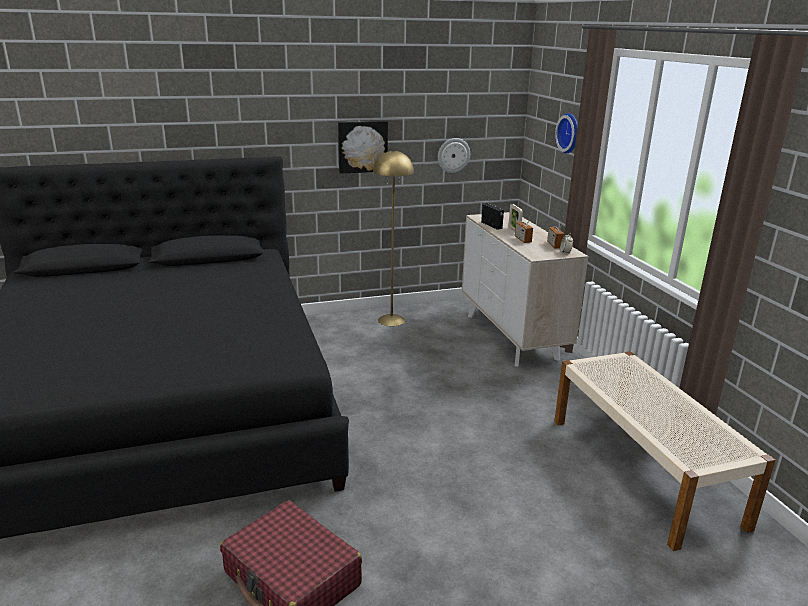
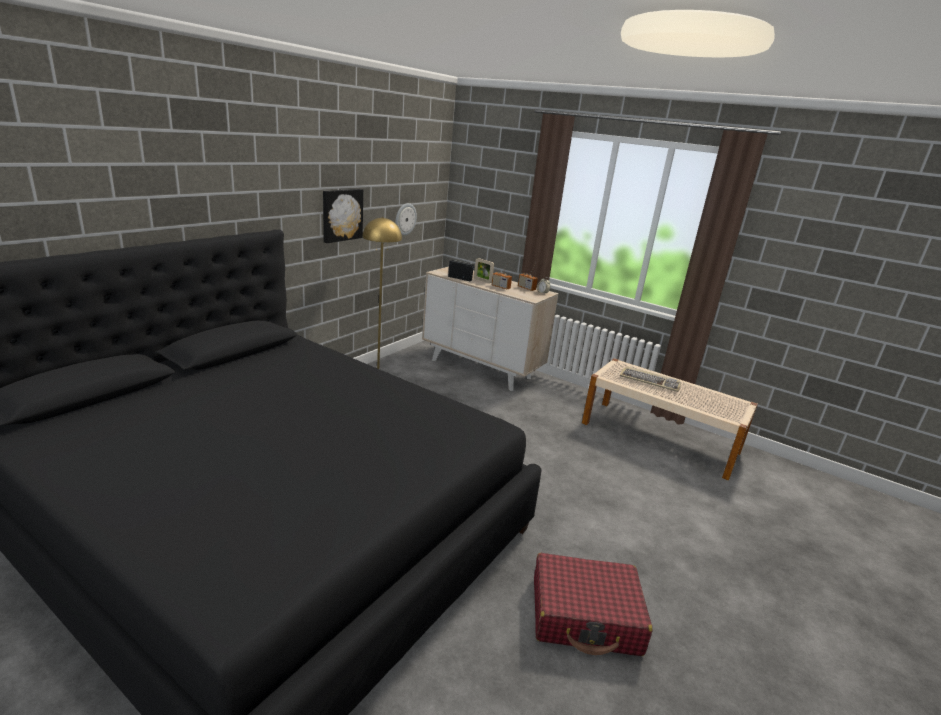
camera: 40 degrees left, 0 degrees up
(570, 133) = (512, 197): wall clock -> none
(636, 387) = (650, 381): none -> keyboard

